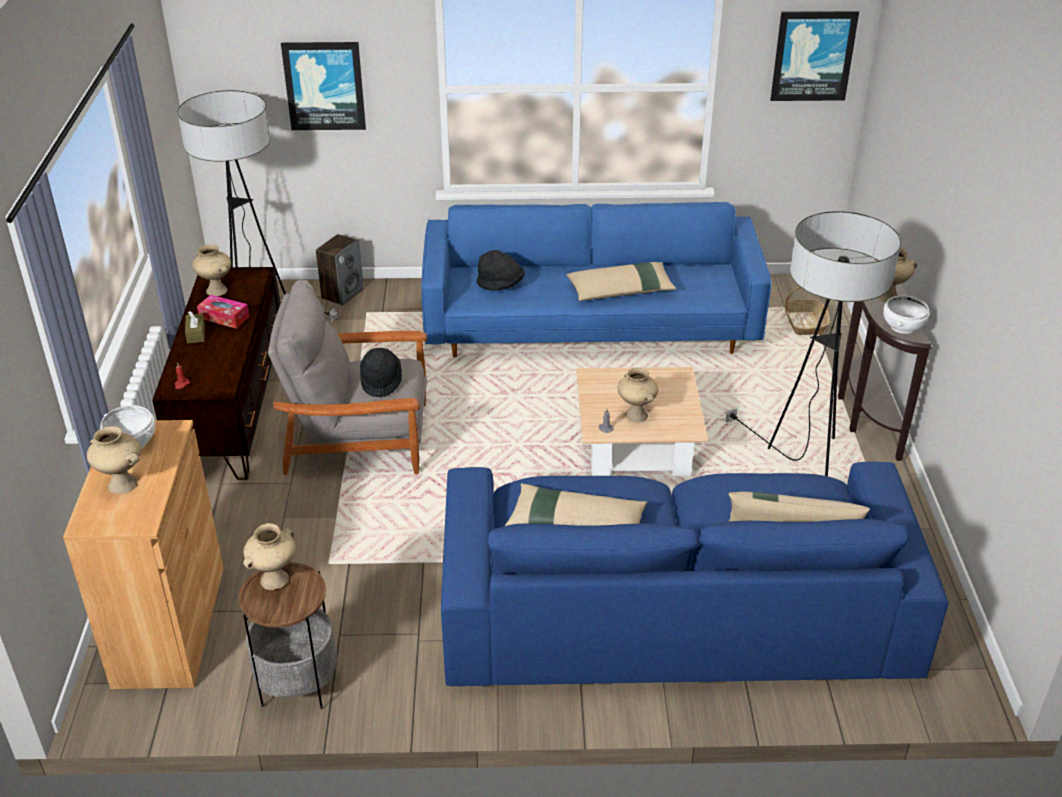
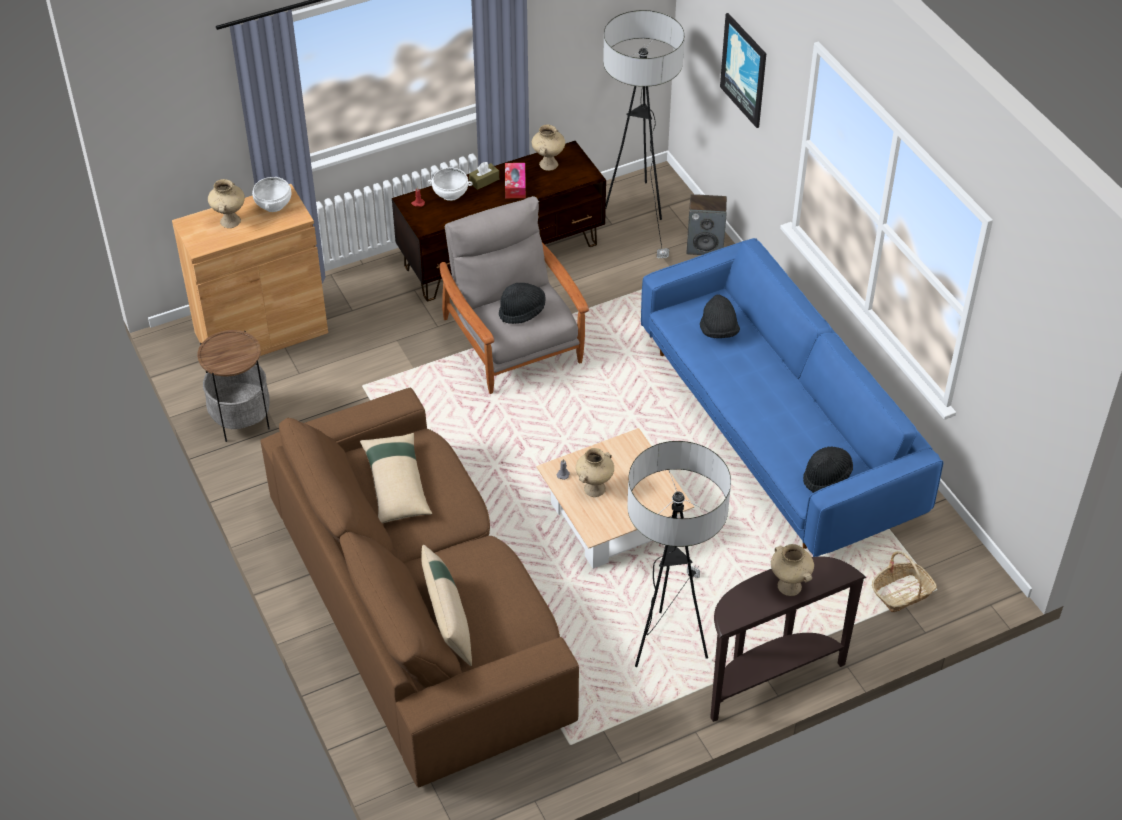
camera: 65 degrees right, 10 degrees up
(274, 580) = (237, 343): beige vase -> none
(621, 291) = (768, 415): beige pillow -> none
(674, 609) = (420, 605): blue sofa -> brown sofa
(711, 285) = (826, 477): none -> black hat
(813, 55) = (1039, 362): picture -> none
(902, 327) = (739, 608): white bowl -> white bowl (451, 193)

